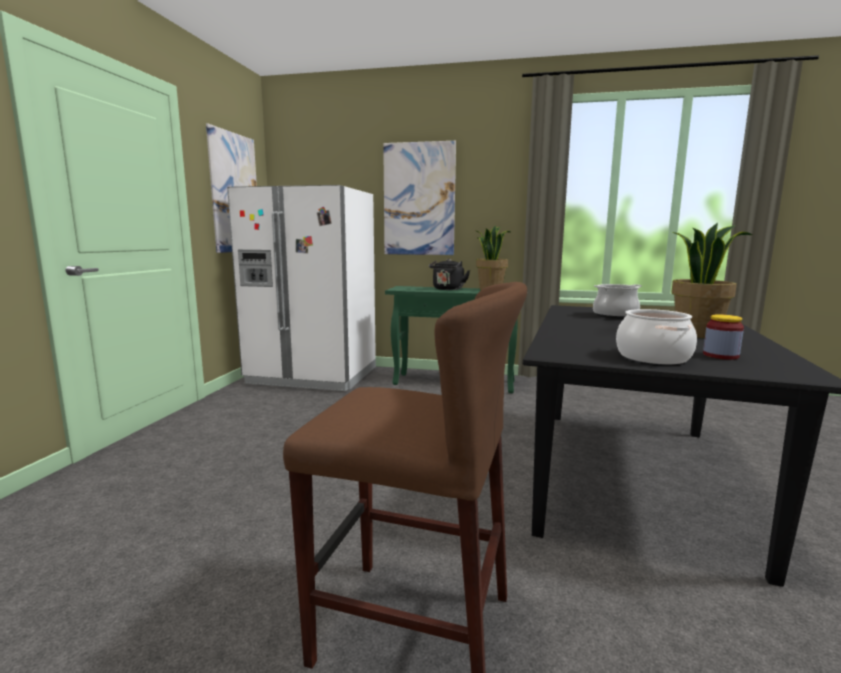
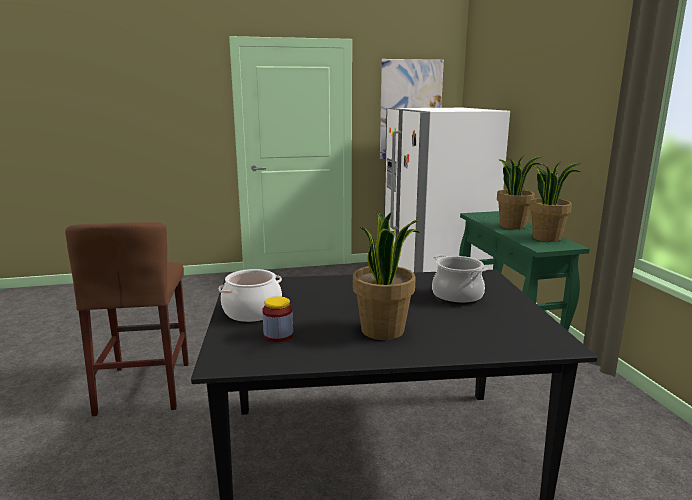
camera: 65 degrees right, 5 degrees up
(419, 199) = (542, 119): picture -> none
(447, 289) = (512, 226): black kettle -> potted plant

